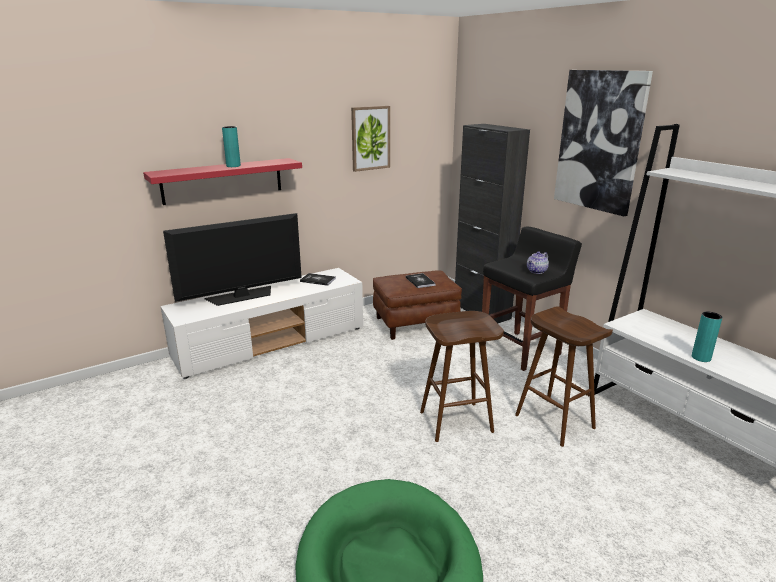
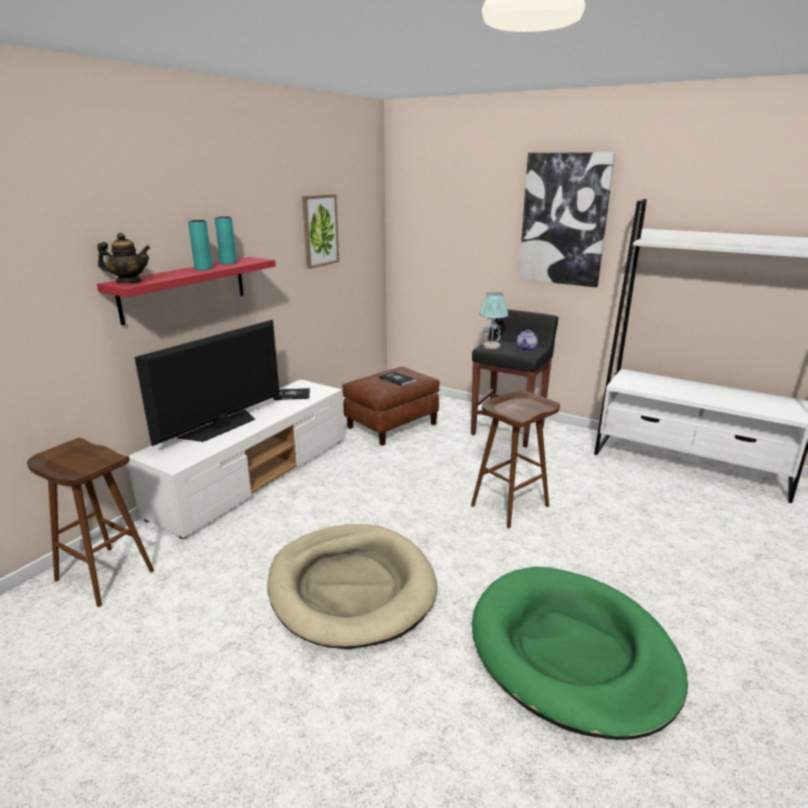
camera: 25 degrees left, 0 degrees up
(163, 172) = (129, 282): none -> teapot
(262, 452) = (351, 587): none -> beige dog bed
(481, 311) = (443, 403): black cabinet -> none
(505, 263) = (491, 346): none -> table lamp
(553, 421) = (586, 484): brown stool -> brown stool (103, 575)
(701, 358) = (700, 398): turquoise vase -> turquoise vase (228, 263)

